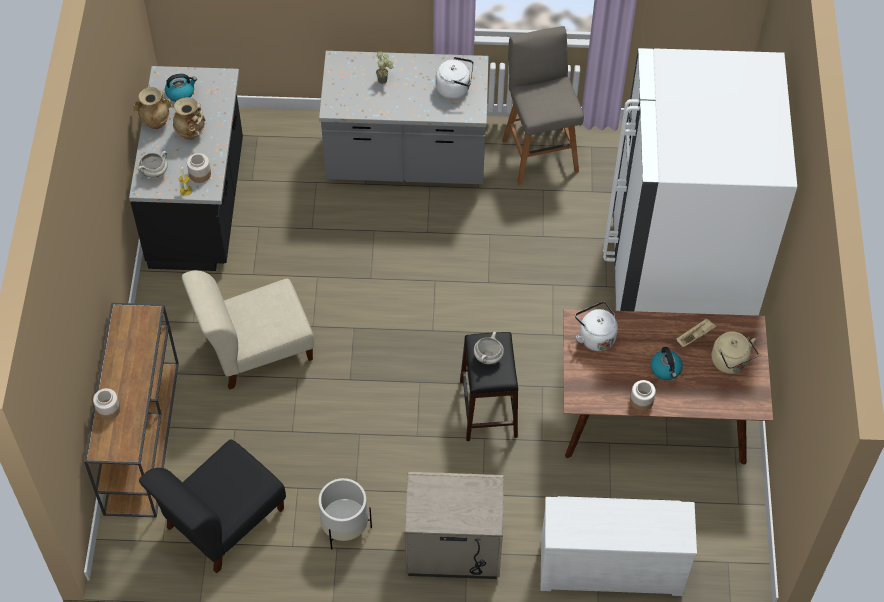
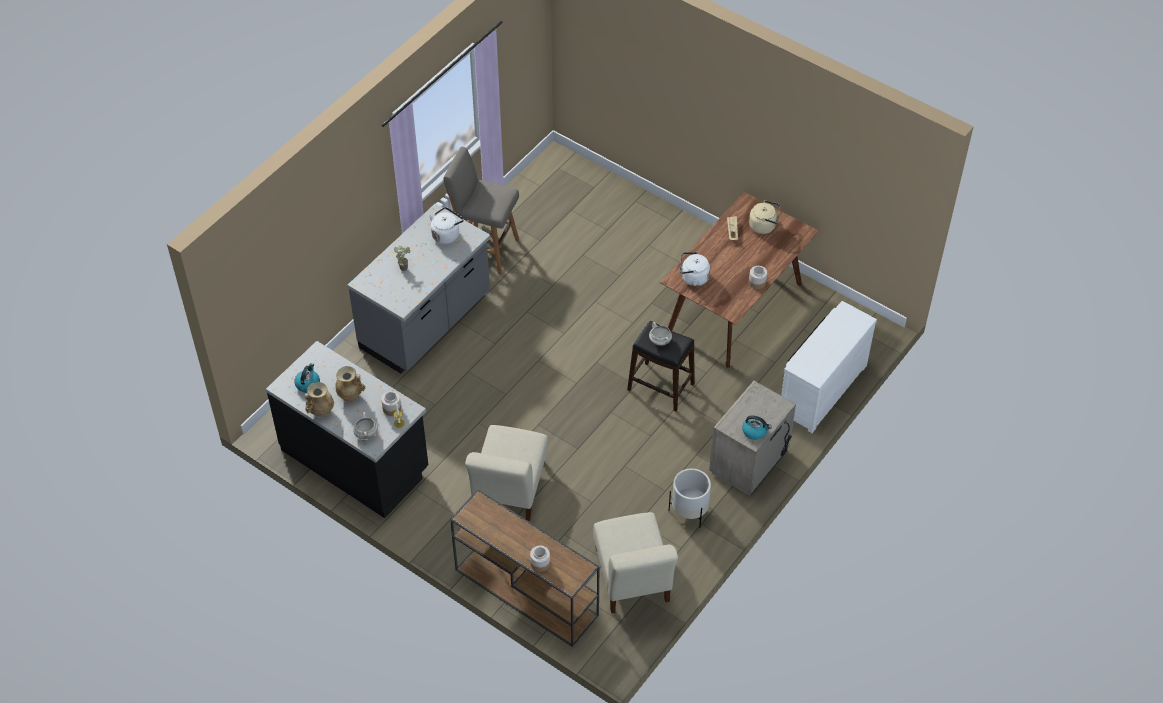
camera: 55 degrees left, 5 degrees down
(221, 522) = (632, 579): black chair -> beige chair
(666, 369) = (744, 258): kettle -> kettle (755, 431)
(678, 283) = (647, 239): white fridge -> none

